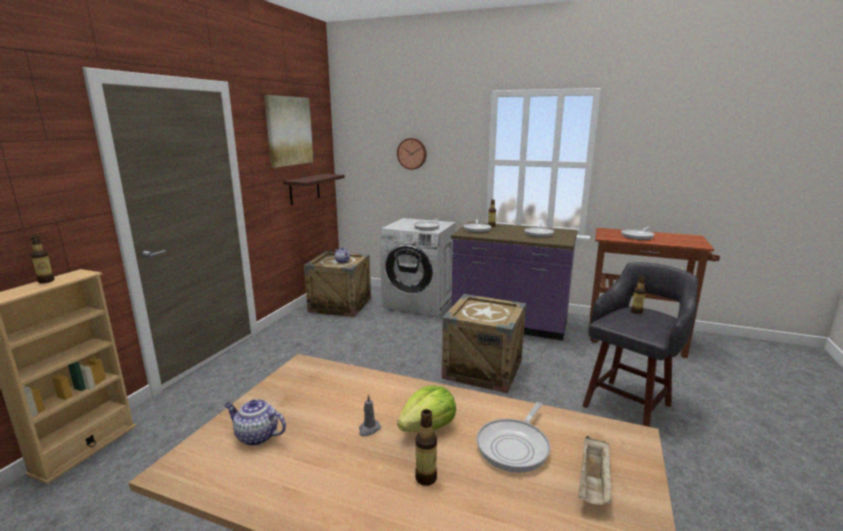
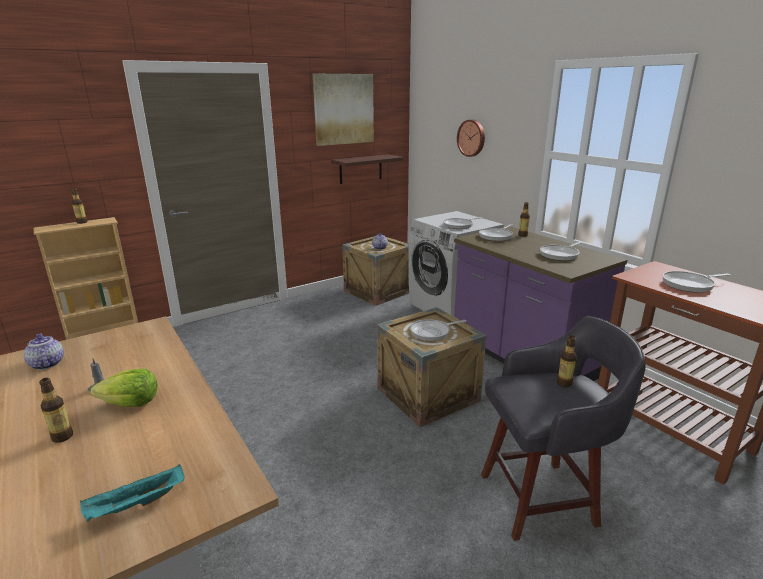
camera: 35 degrees right, 5 degrees up
(515, 446) = (148, 447): frying pan -> frying pan (432, 332)
(594, 483) = (136, 505): beige tray -> turquoise tray

